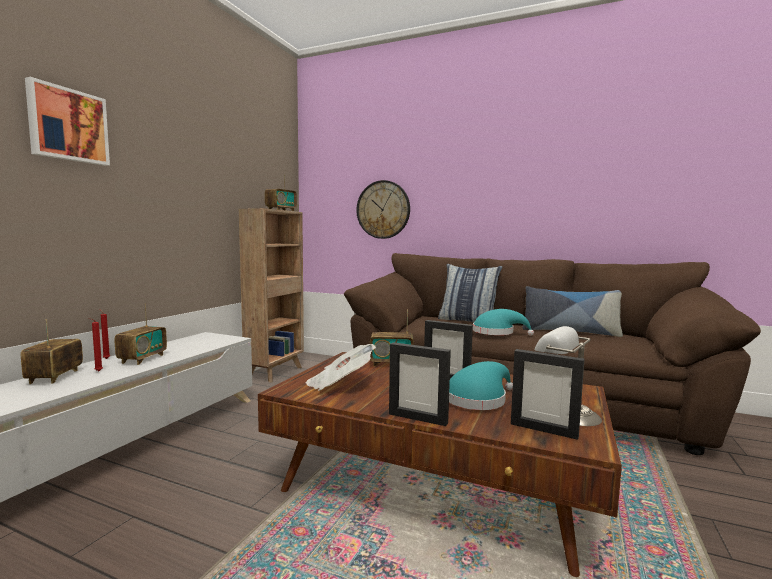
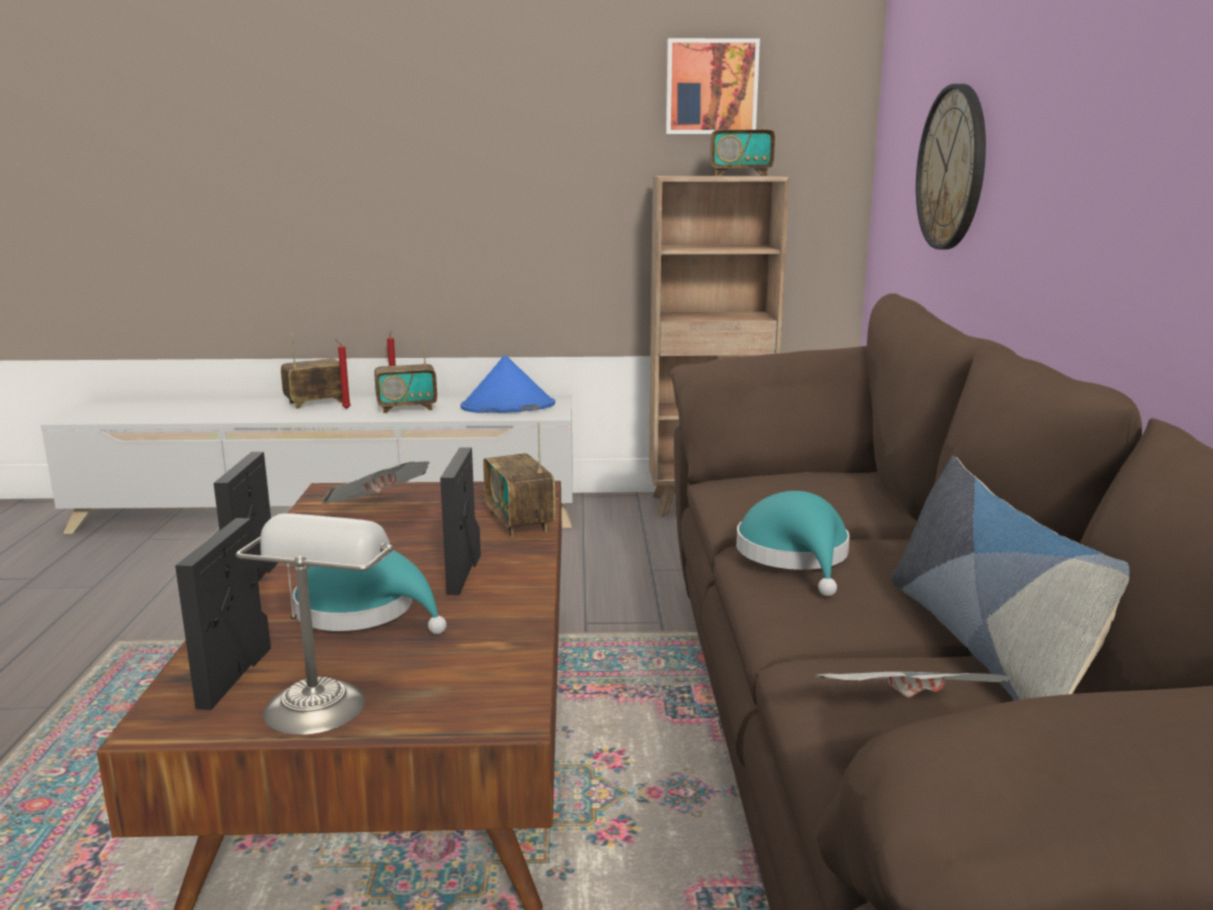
camera: 65 degrees right, 10 degrees up
(68, 125) = (357, 82): picture -> picture (711, 87)
(198, 342) = (507, 406): none -> blue hat
(468, 321) = (887, 515): pillow -> none
(615, 344) = (902, 724): none -> newspaper

